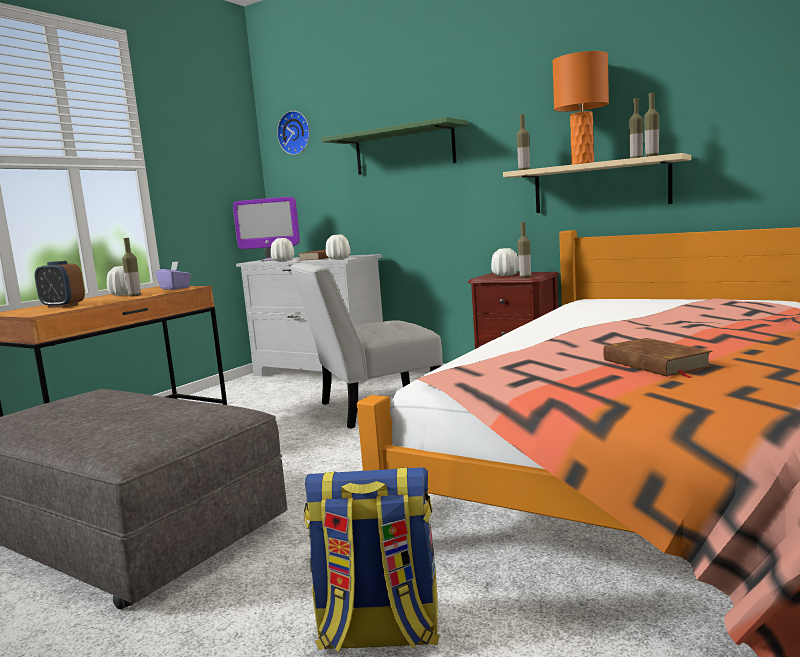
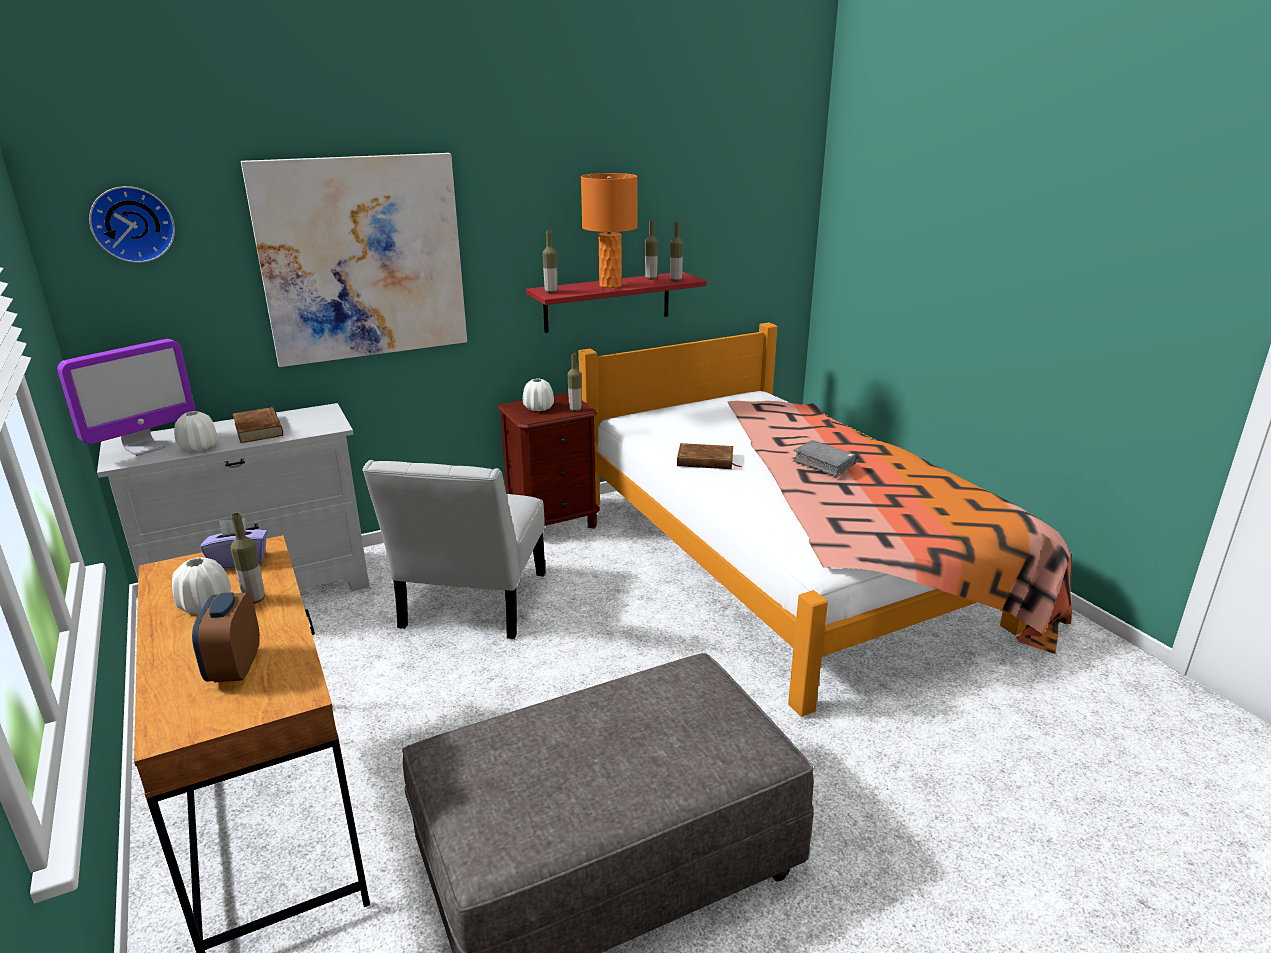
camera: 60 degrees left, 15 degrees up
(63, 306) = (234, 668): alarm clock -> alarm clock turned 120 degrees clockwise
(338, 258) = (317, 428): white vase -> none
(378, 633) = (910, 750): backpack -> none
(404, 150) = (363, 259): green shelf -> picture
(600, 186) = (607, 302): beige shelf -> red shelf
(650, 334) = (824, 464): none -> grey book
(655, 364) = (894, 495): brown book -> brown book (705, 461)

